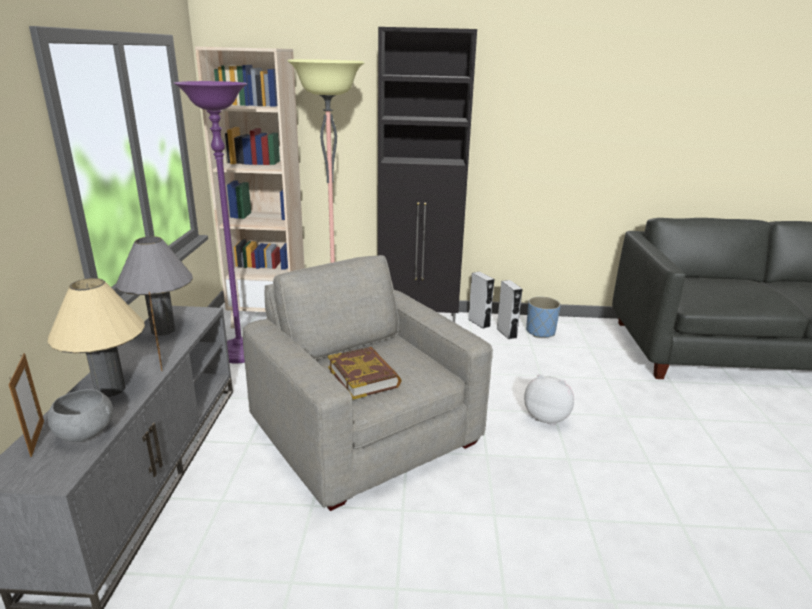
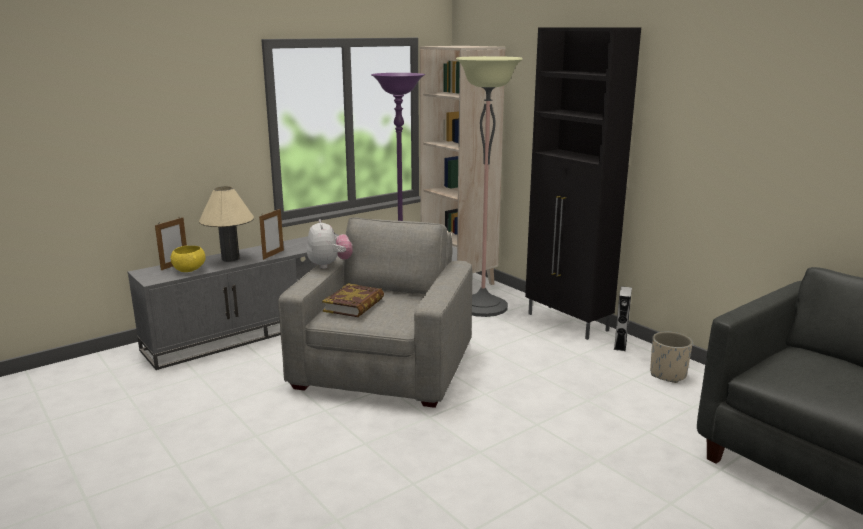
camera: 50 degrees right, 5 degrees down
(86, 433) = (190, 270): grey bowl -> yellow bowl
(163, 330) = (304, 243): grey table lamp -> none
(506, 333) = (629, 361): grey speaker -> none
(540, 332) = (668, 374): blue planter -> beige planter
(547, 417) = (524, 424): plush toy -> plush toy (329, 265)

